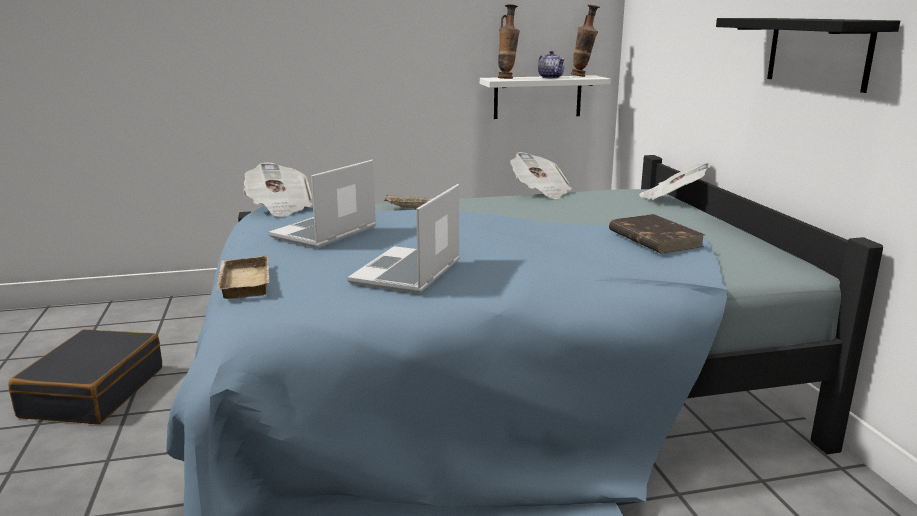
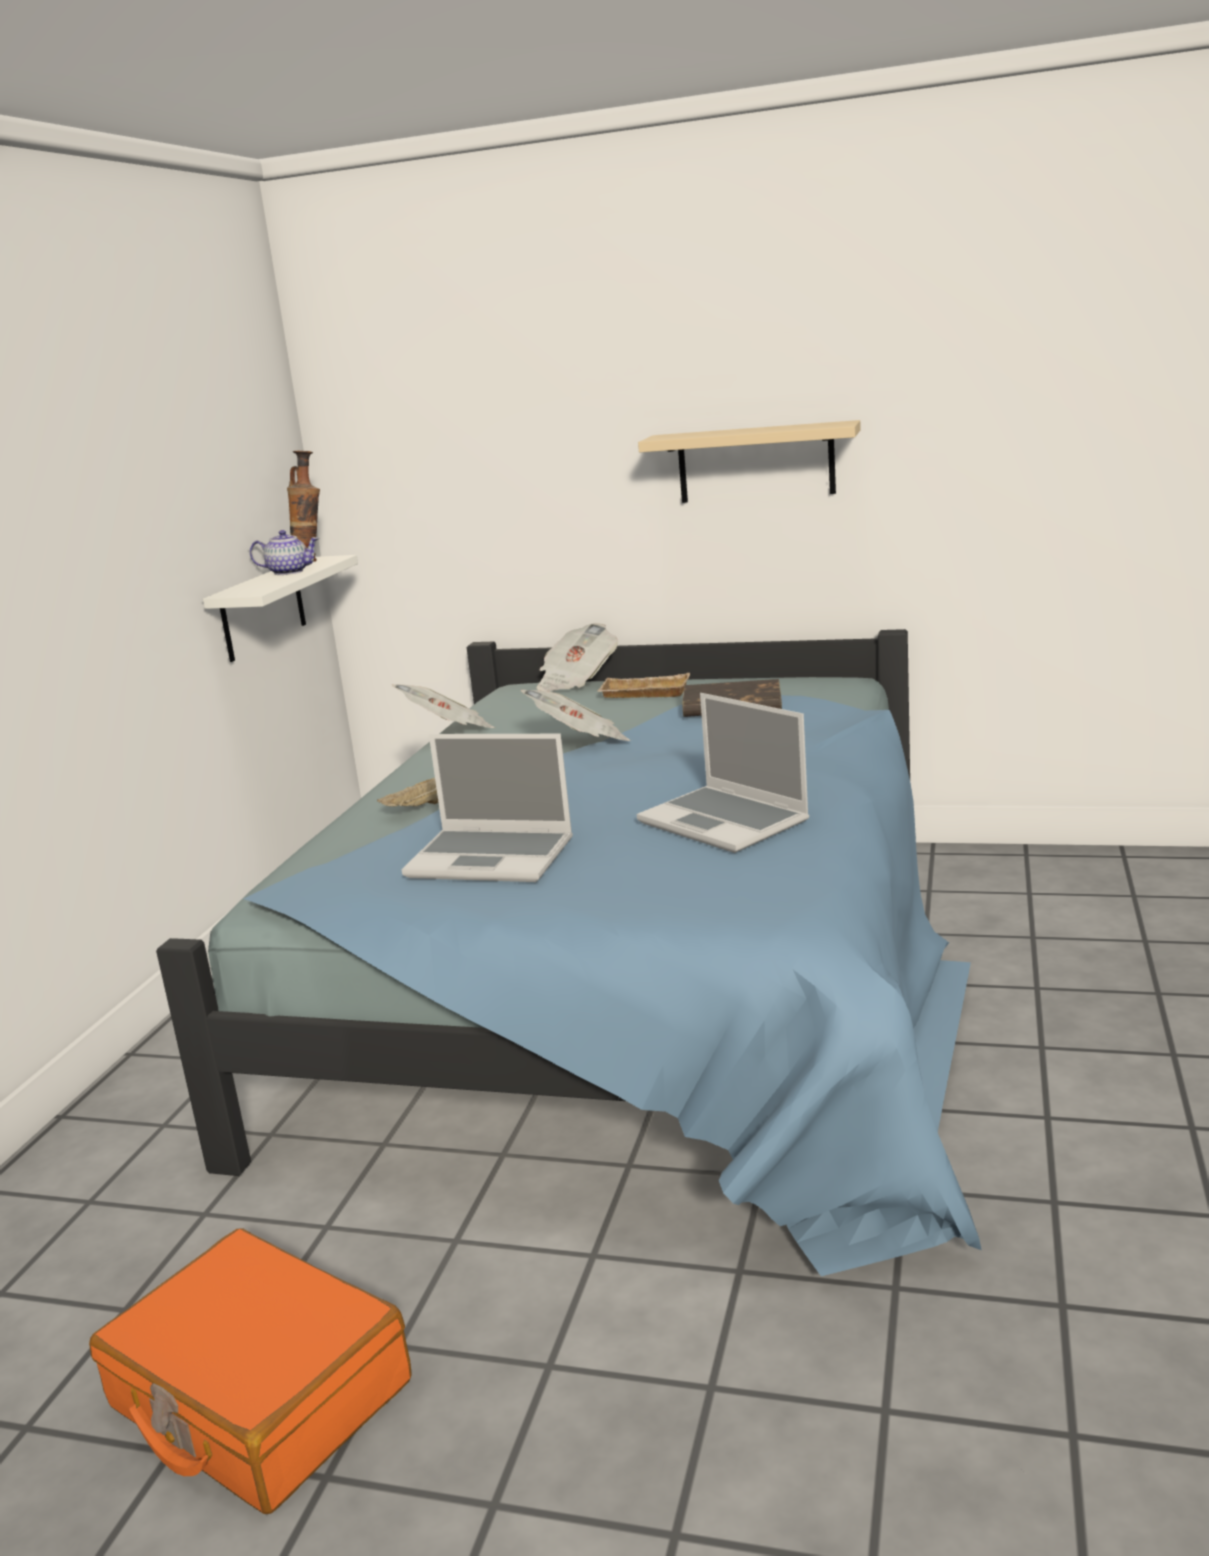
camera: 60 degrees left, 0 degrees up
(93, 392) = (258, 1396): black suitcase -> orange suitcase
(242, 282) = (661, 918): beige tray -> beige tray (643, 694)
(279, 207) = (296, 884): newspaper -> newspaper (580, 741)
(324, 233) = (493, 858): laptop -> laptop turned 45 degrees counterclockwise
(507, 78) = (256, 588): vase -> none
(818, 52) = (756, 463): black shelf -> beige shelf

